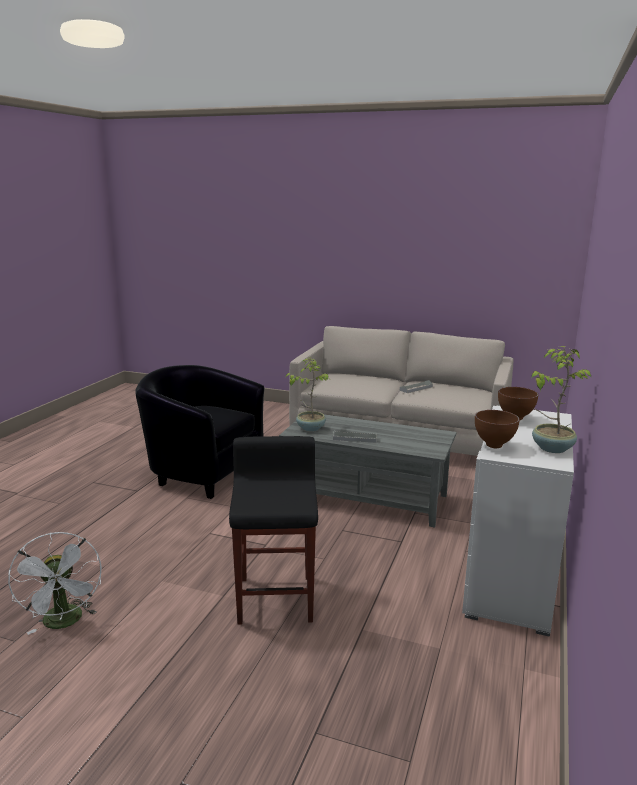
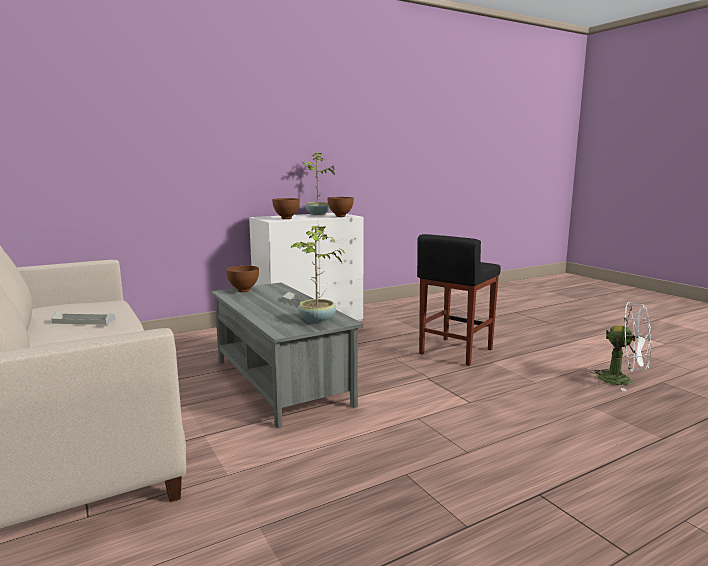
camera: 140 degrees left, 5 degrees down
(65, 622) = (622, 380): white fan -> white fan turned 105 degrees clockwise
(201, 471) = (411, 492): black armchair -> none
(434, 438) = (243, 291): none -> brown bowl

